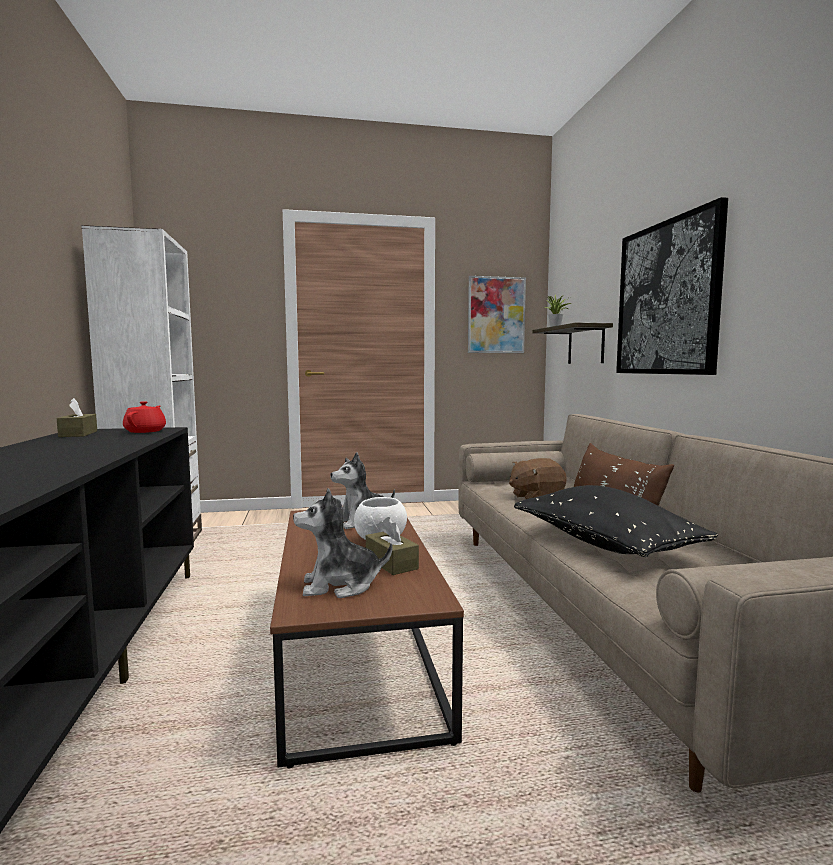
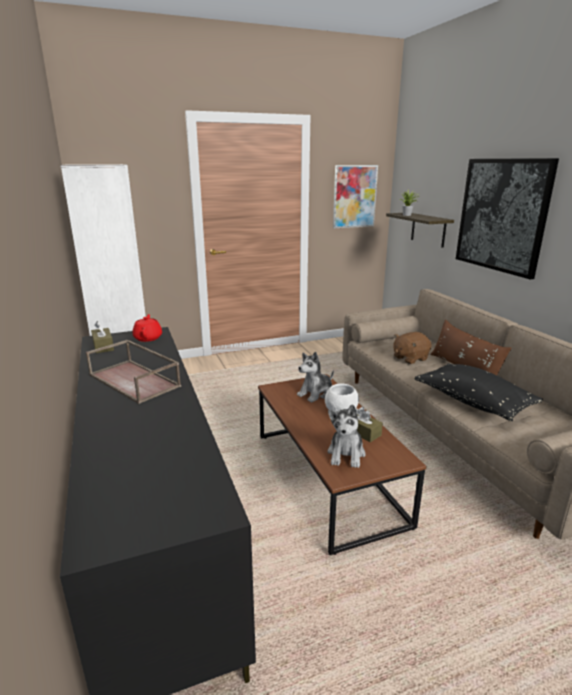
camera: 10 degrees left, 15 degrees up
(57, 452) = (135, 380): none -> brown tray
(340, 585) = (346, 454): plush toy -> plush toy turned 60 degrees counterclockwise

